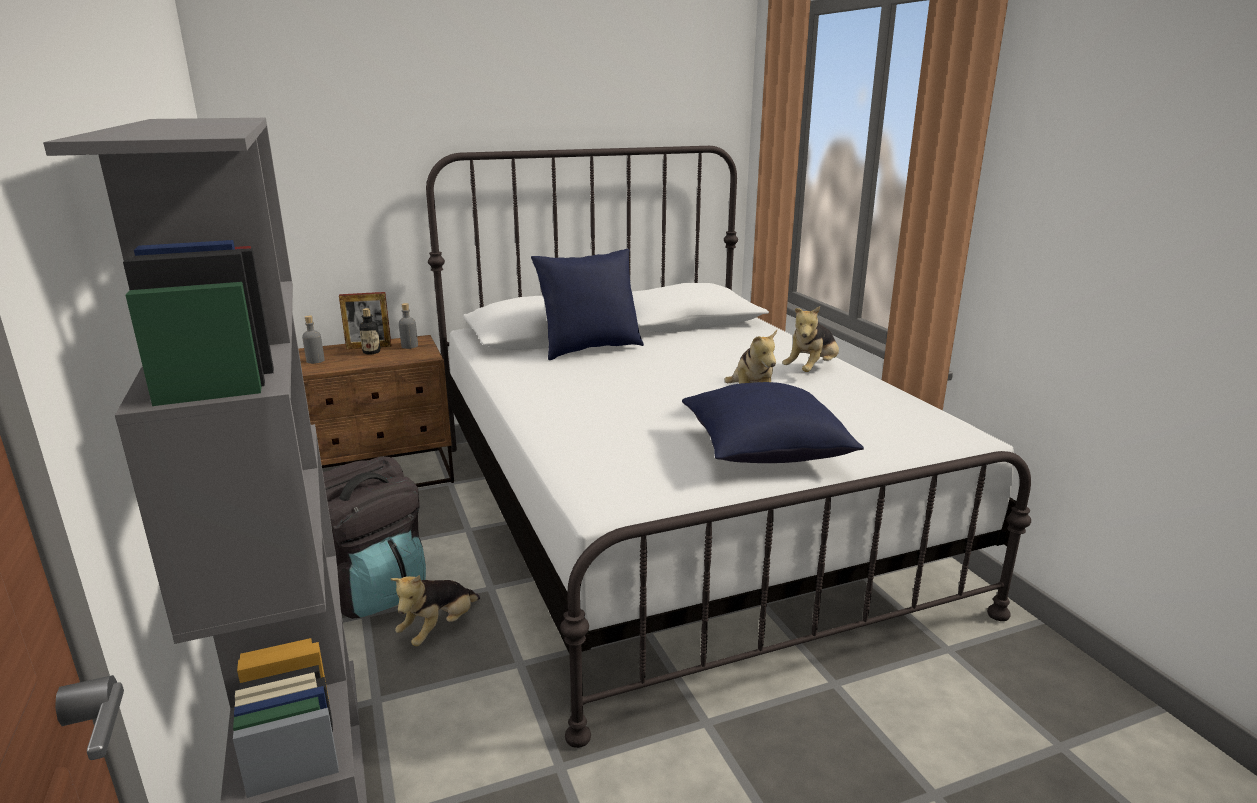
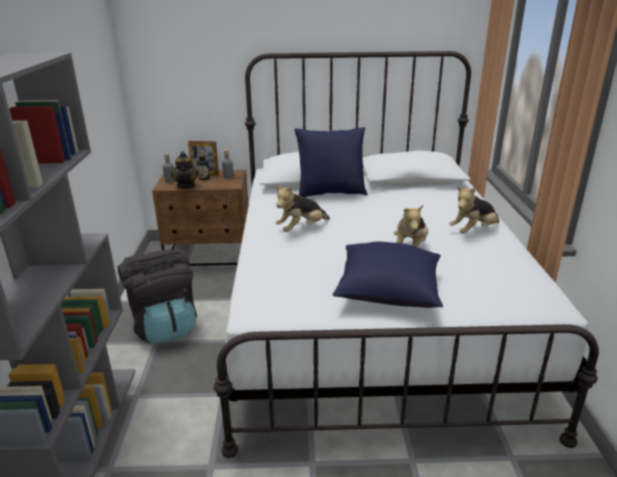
camera: 20 degrees right, 5 degrees up
(349, 364) = (186, 186): none -> teapot
(439, 629) = (190, 360): plush toy -> plush toy (301, 229)

